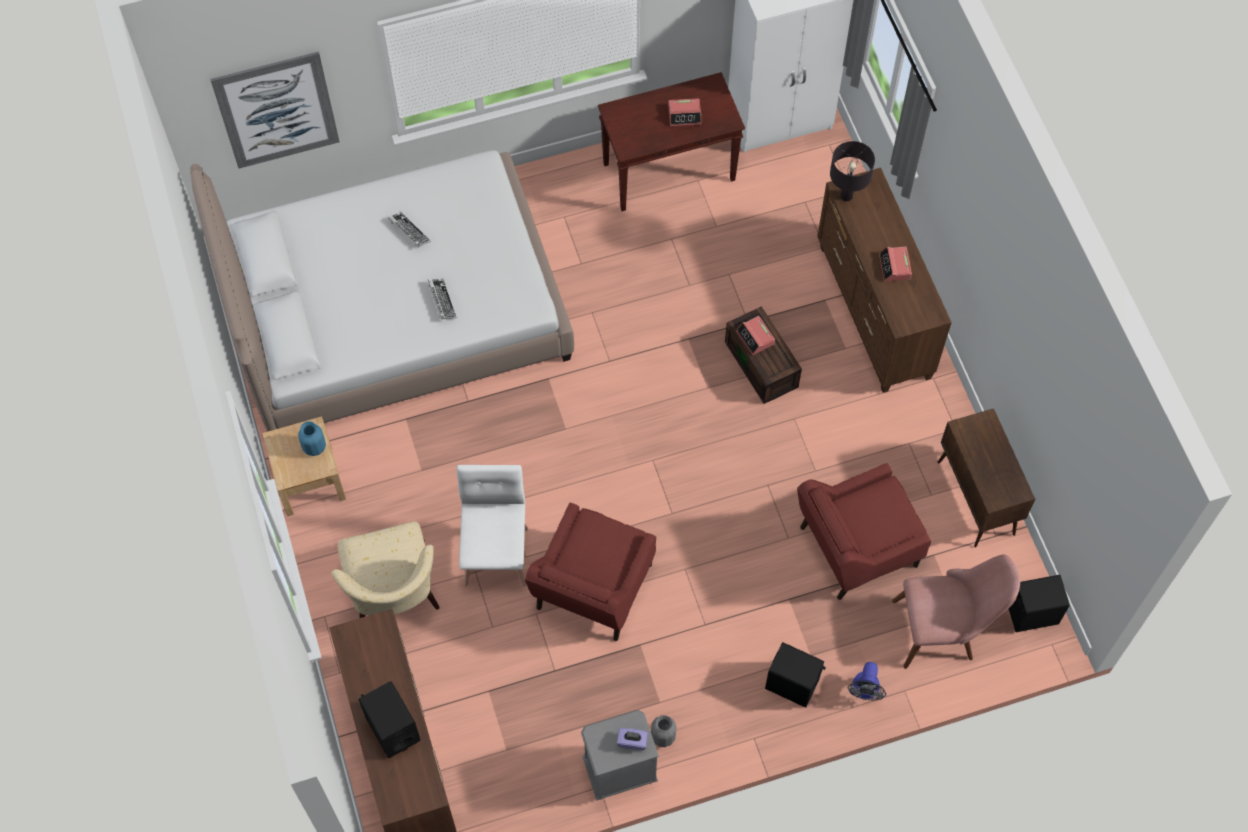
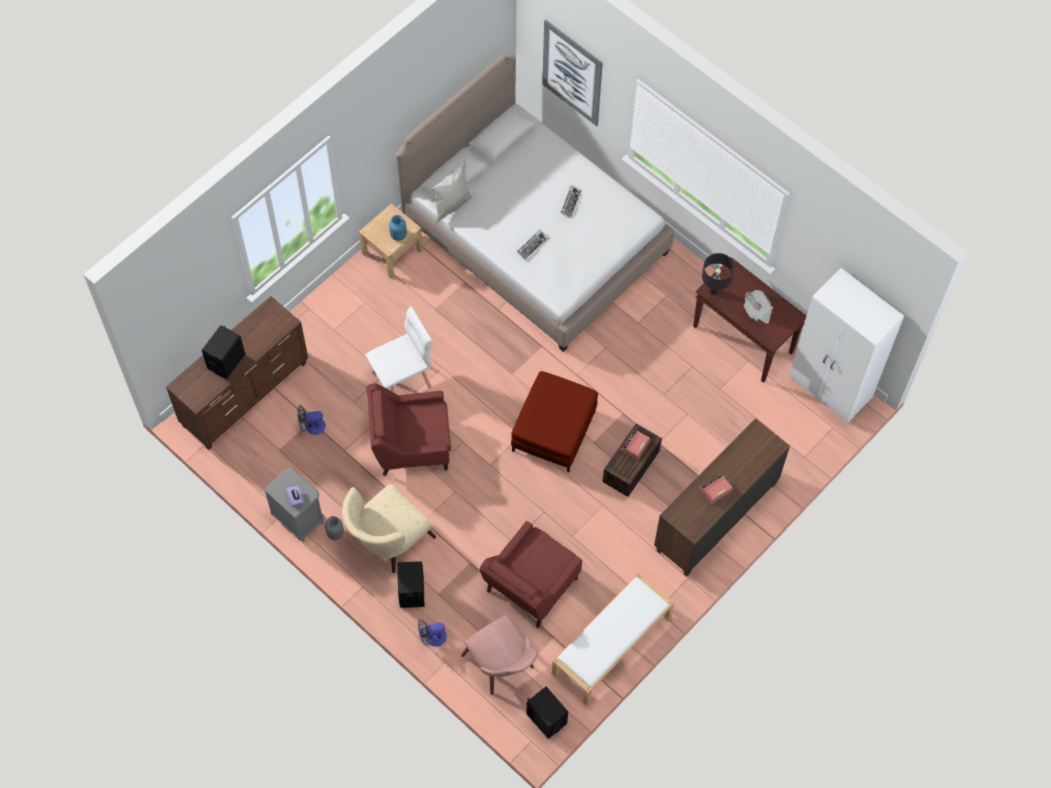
camera: 60 degrees right, 0 degrees up
(324, 360) = (452, 205): none -> white pillow
(393, 595) = (343, 337): beige armchair -> beige armchair (387, 541)
(497, 694) = (311, 426): none -> fan
(669, 422) = (554, 431): none -> red ottoman
(684, 115) = (757, 311): alarm clock -> newspaper
(846, 196) = (752, 435): black table lamp -> black table lamp (714, 291)
(855, 547) = (530, 586): red armchair -> red armchair turned 90 degrees counterclockwise
(976, 499) = (611, 646): brown cabinet -> white bench

